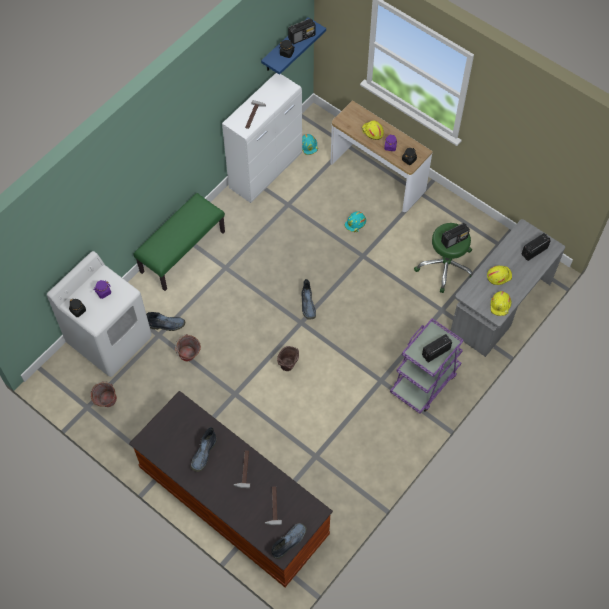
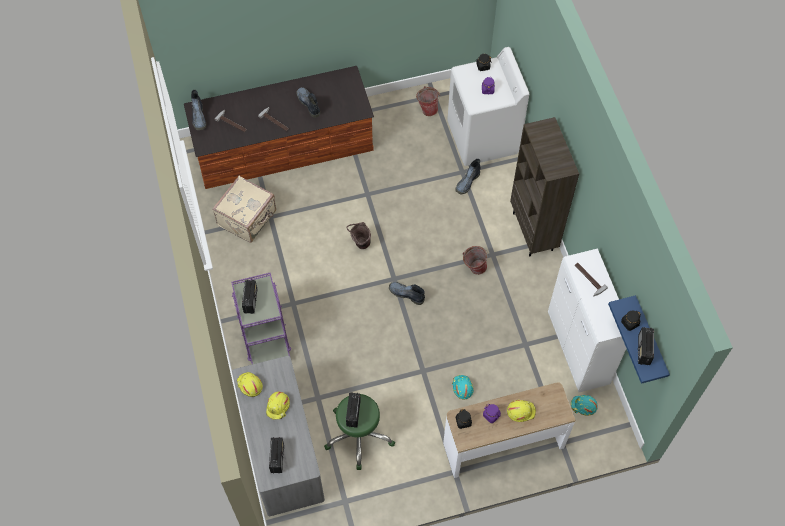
camera: 125 degrees right, 0 degrees up
(182, 251) = (533, 232): green bench -> brown bookcase
(189, 357) = (424, 181): bucket -> bucket (473, 268)
(331, 473) = (248, 218): none -> beige suitcase

